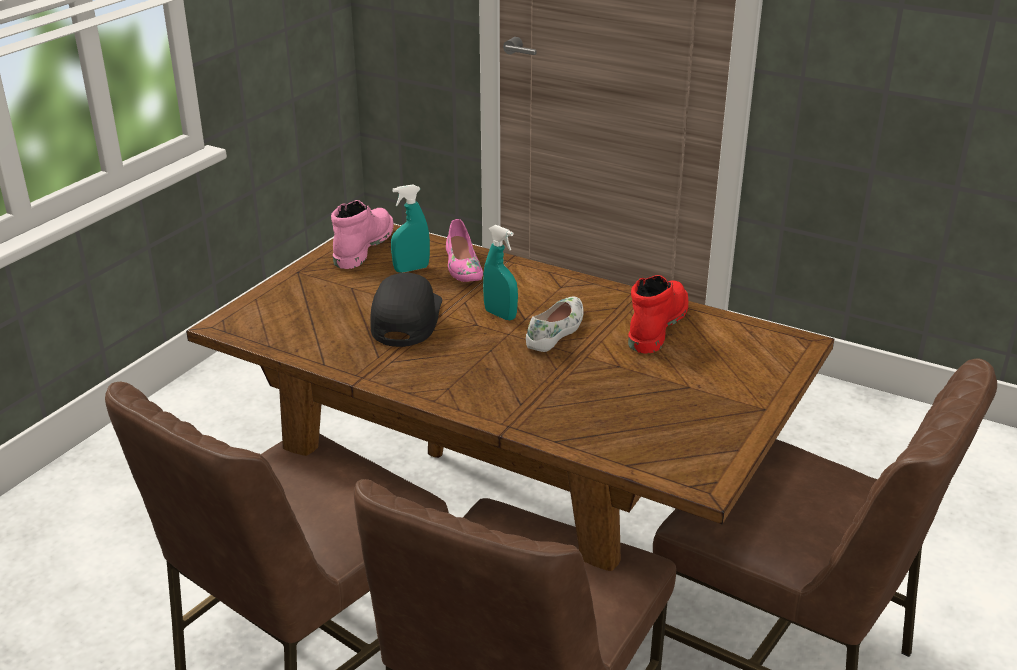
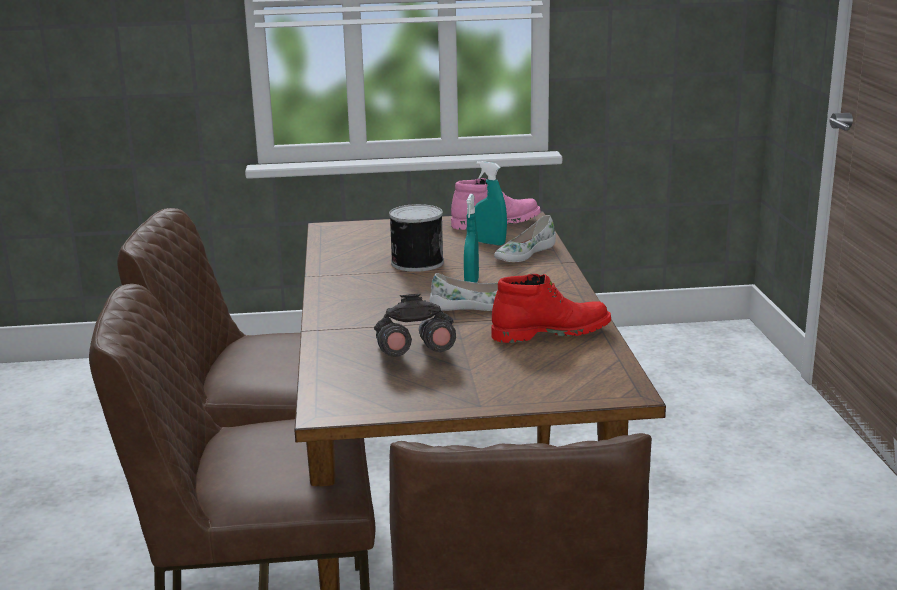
camera: 55 degrees right, 10 degrees down
(406, 319) = (416, 262): black cap -> can
(462, 266) = (524, 253): pink shoe -> white shoe
(629, 400) = (413, 355): none -> grey binoculars

